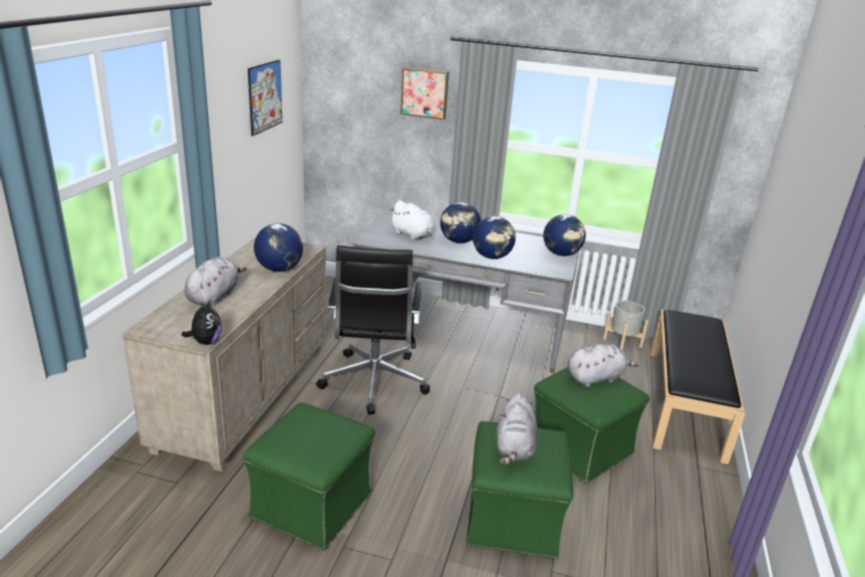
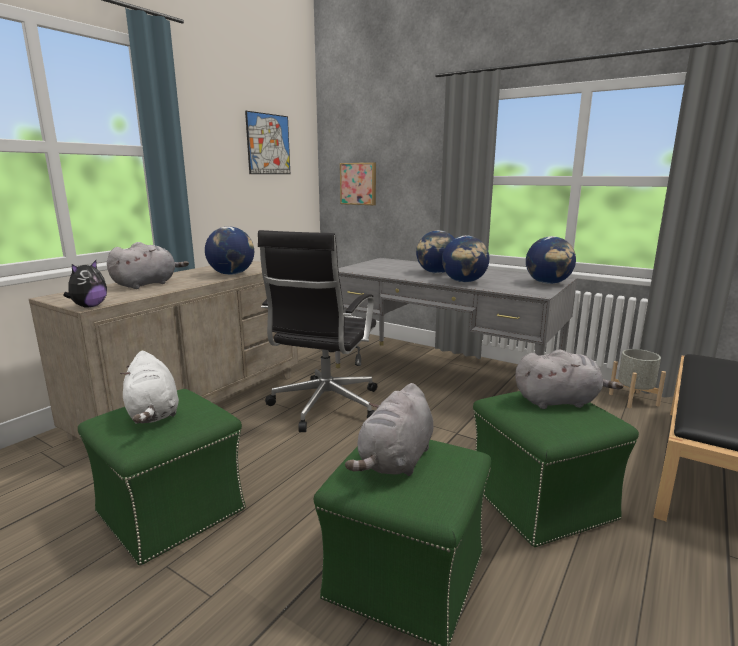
camera: 20 degrees right, 10 degrees down
(413, 235) = (393, 268): white plush toy -> white plush toy (153, 414)
(425, 92) = (417, 139): picture -> picture (359, 184)

